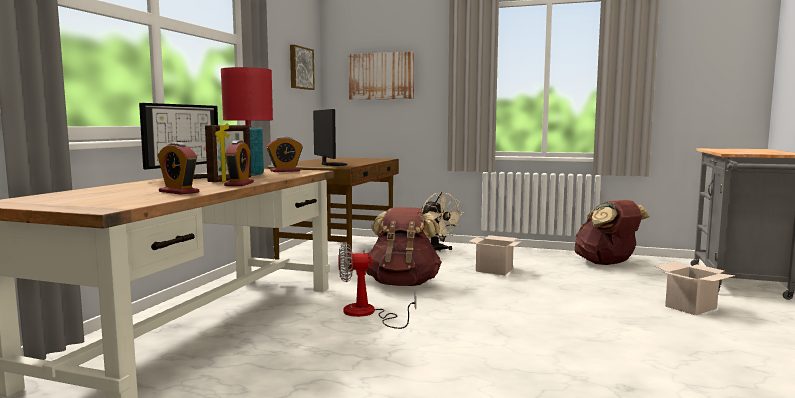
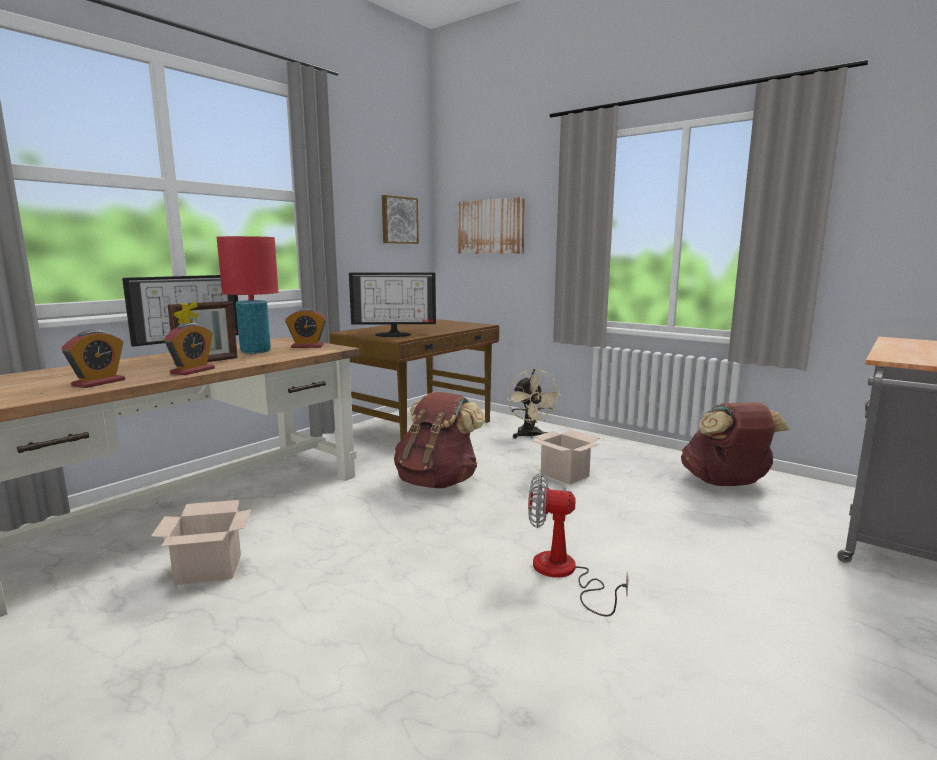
camera: 20 degrees right, 5 degrees up
(179, 192) = (99, 383): alarm clock -> alarm clock turned 120 degrees counterclockwise
(331, 164) = (394, 334): monitor -> monitor turned 90 degrees clockwise
(367, 314) = (352, 520): fan -> fan (563, 574)
(691, 308) = (776, 584): cardboard box -> cardboard box (207, 570)

